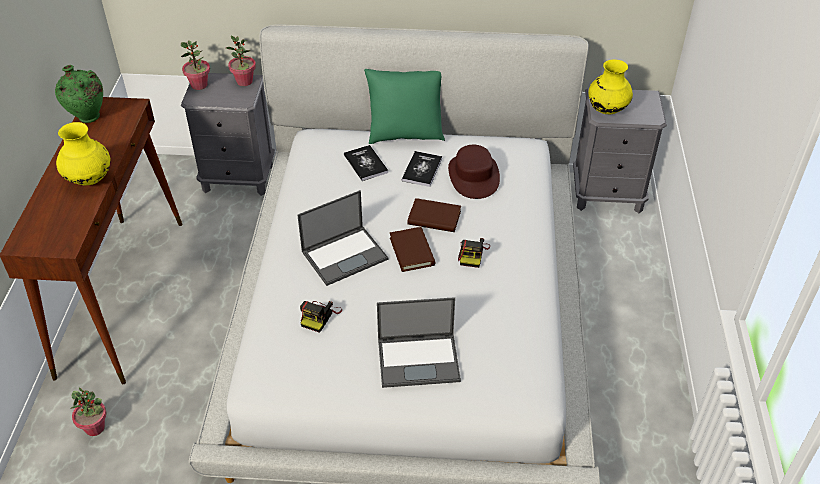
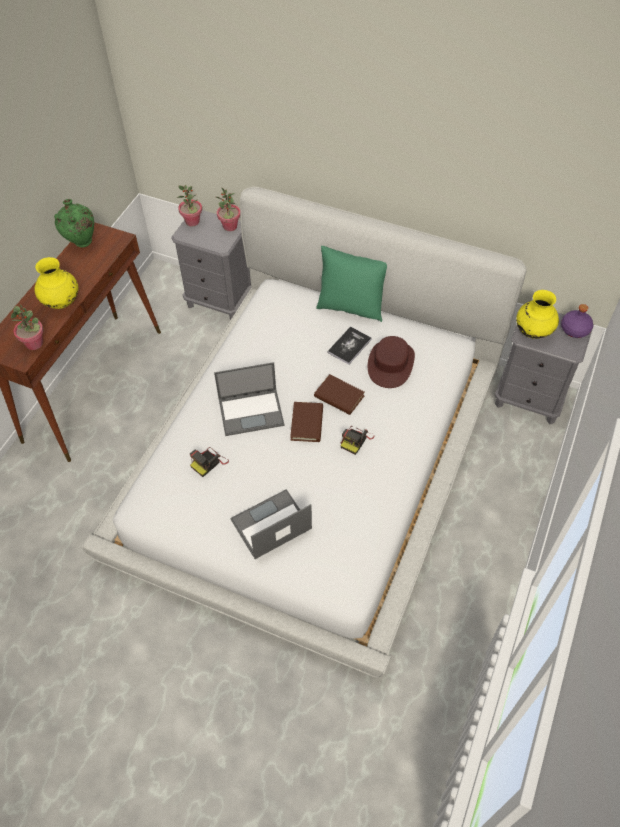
camera: 20 degrees right, 10 degrees up
(95, 427) = (36, 492): potted plant -> potted plant (34, 343)
(365, 164) = (304, 328): book -> none
(419, 359) = (270, 525): laptop -> laptop turned 135 degrees clockwise
(644, 99) = (574, 329): none -> purple bottle

